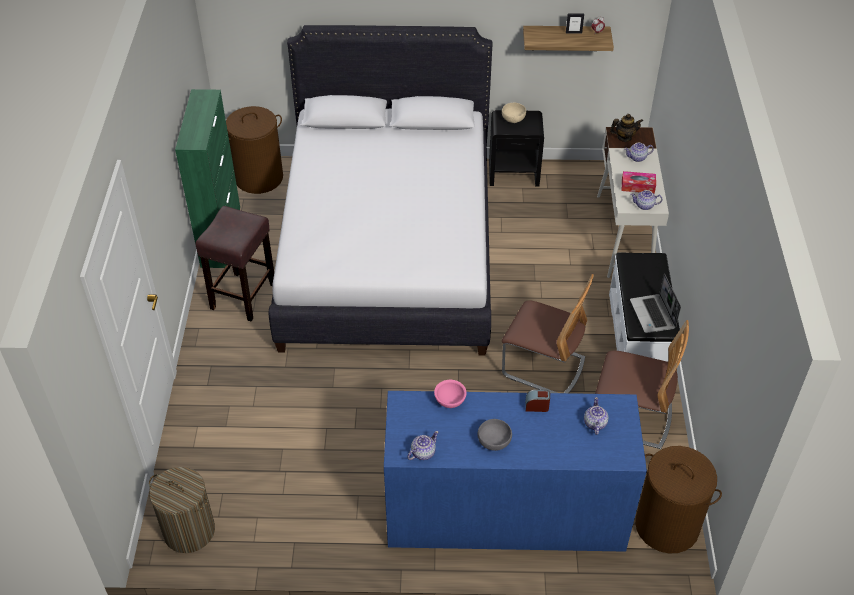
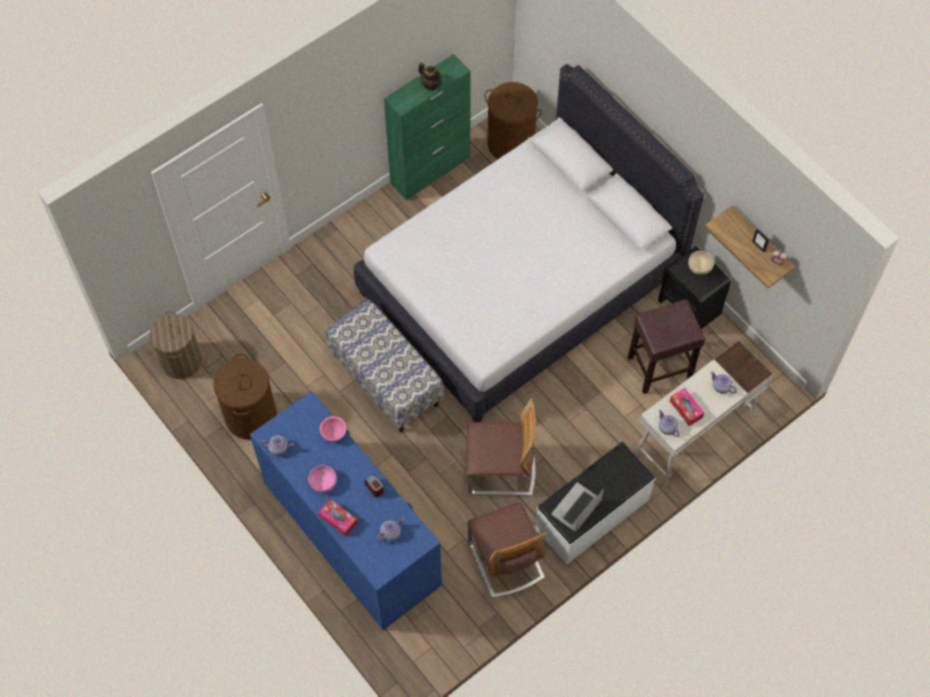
camera: 50 degrees right, 15 degrees up
(243, 295) = (390, 231): brown stool -> brown stool (660, 367)
(379, 388) = (386, 379): none -> bench
(494, 441) = (323, 483): grey bowl -> pink bowl
(543, 367) = (500, 470): chair -> chair turned 75 degrees counterclockwise
(544, 454) = (338, 519): none -> tissue box
(624, 137) = (738, 362): teapot -> teapot (430, 84)
(666, 526) = (427, 643): brown laundry basket -> brown laundry basket (250, 416)

